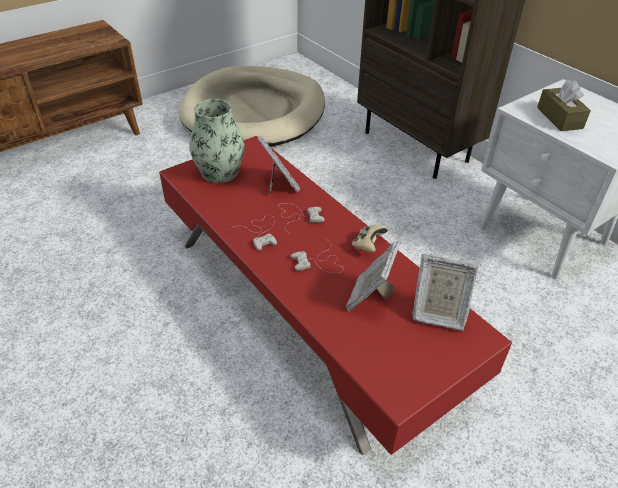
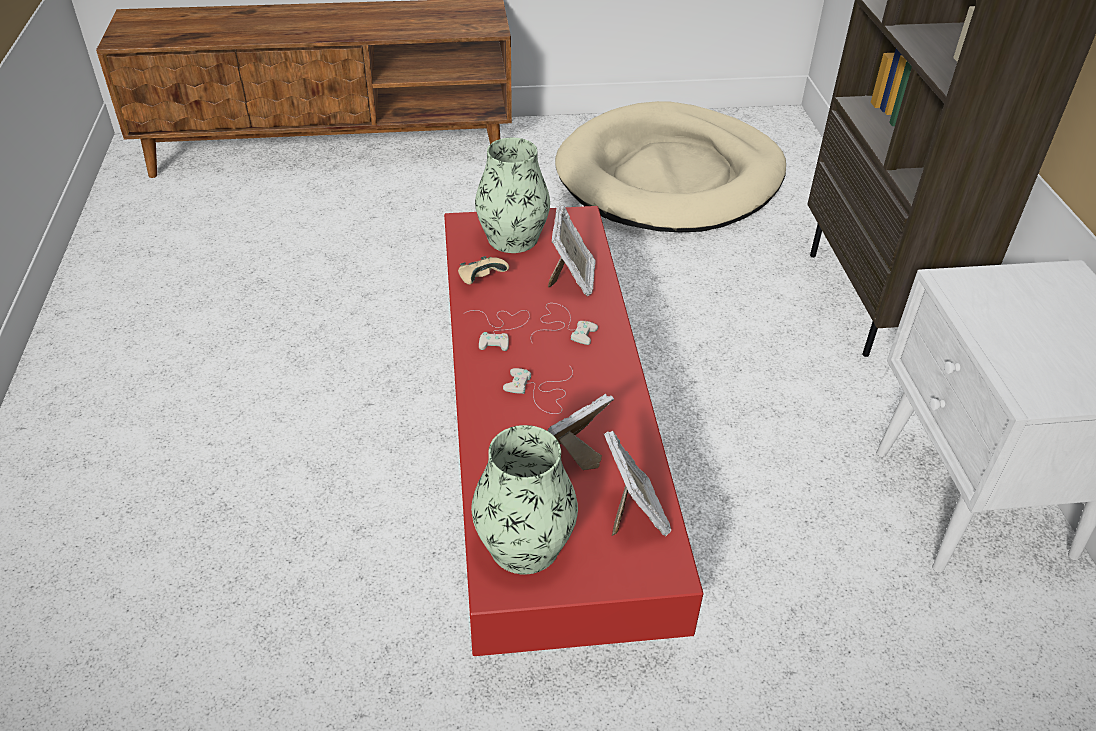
camera: 30 degrees right, 0 degrees up
(368, 245) = (620, 396): beige game controller -> beige game controller (481, 280)
(392, 364) = (524, 545): none -> vase
(437, 313) = (634, 515): picture frame -> picture frame turned 150 degrees counterclockwise
(559, 118) = (1005, 315): brown tissue box -> none

